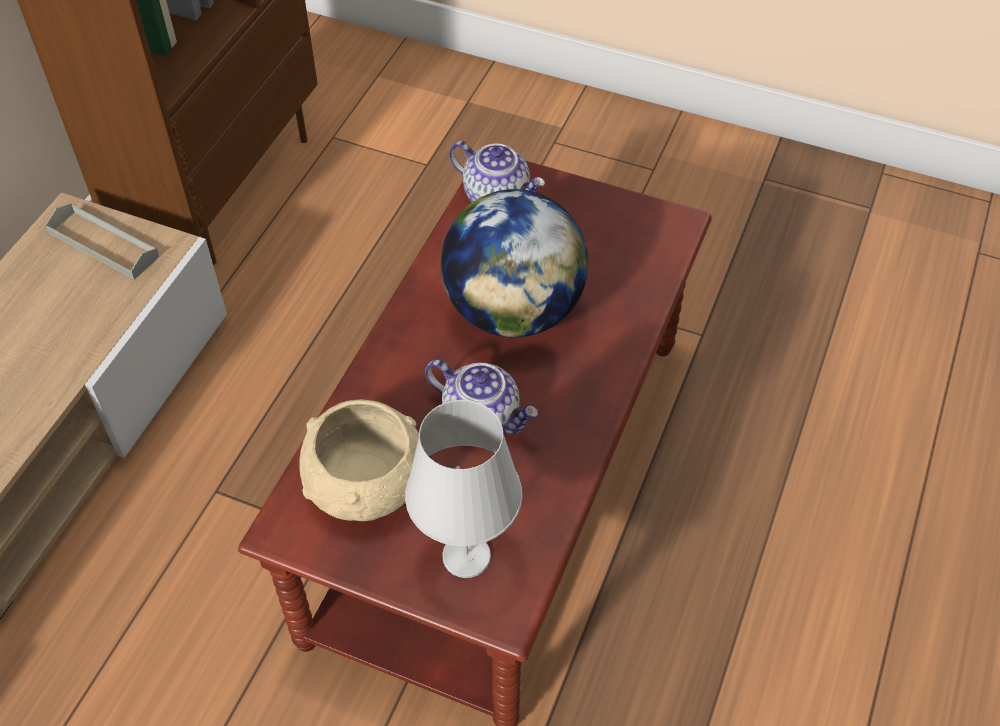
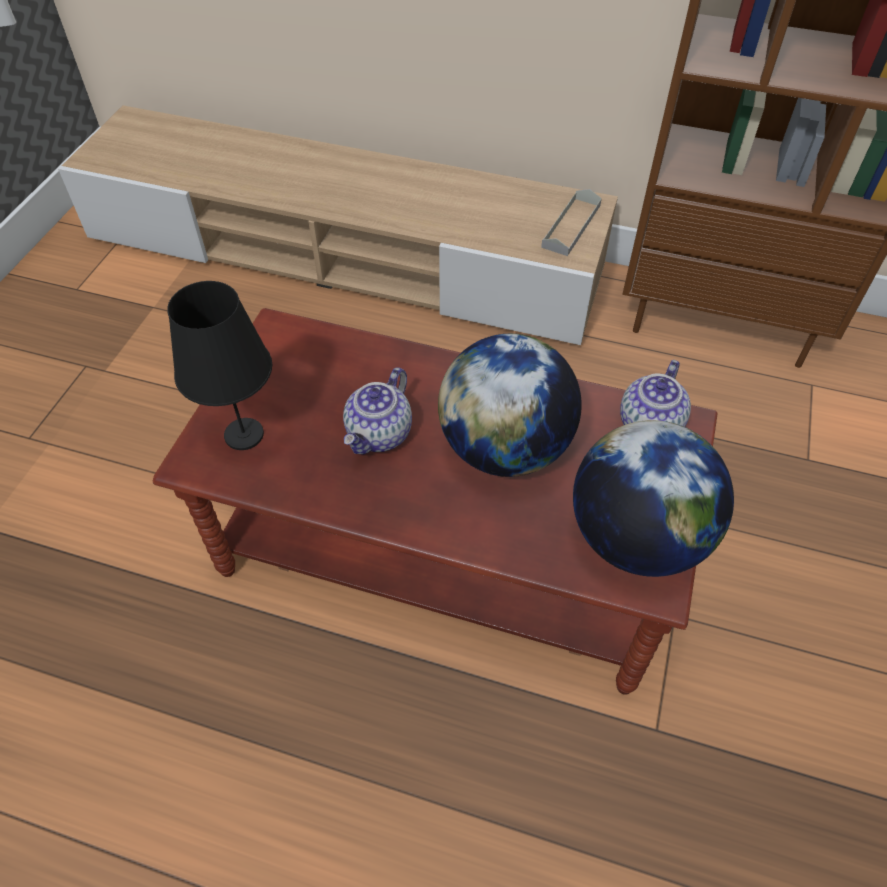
camera: 85 degrees right, 0 degrees up
(366, 483) = (314, 367): beige bowl -> none
(467, 555) = (244, 435): white table lamp -> black table lamp
(626, 228) = (636, 538): none -> globe

